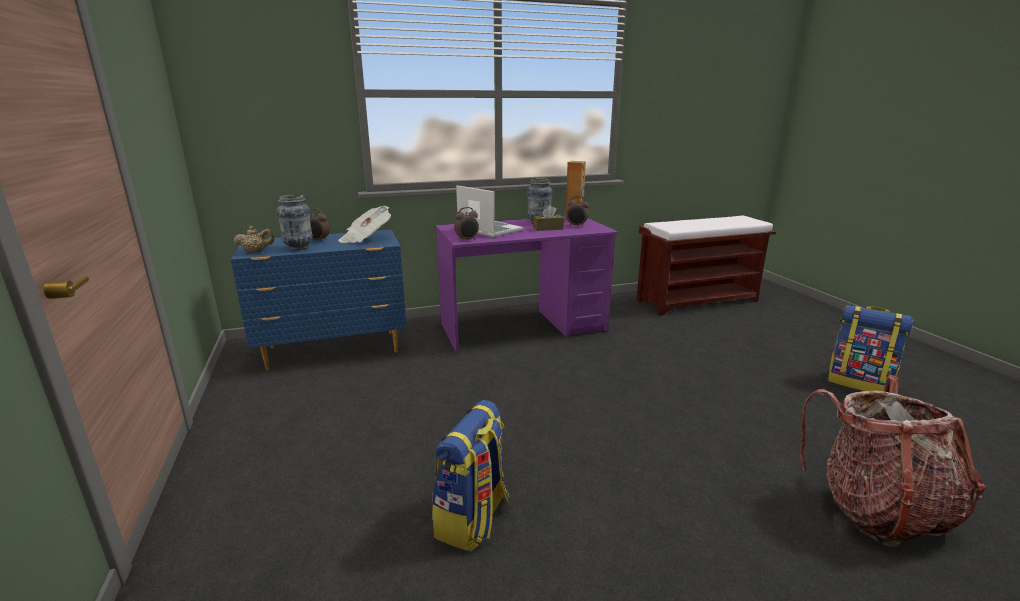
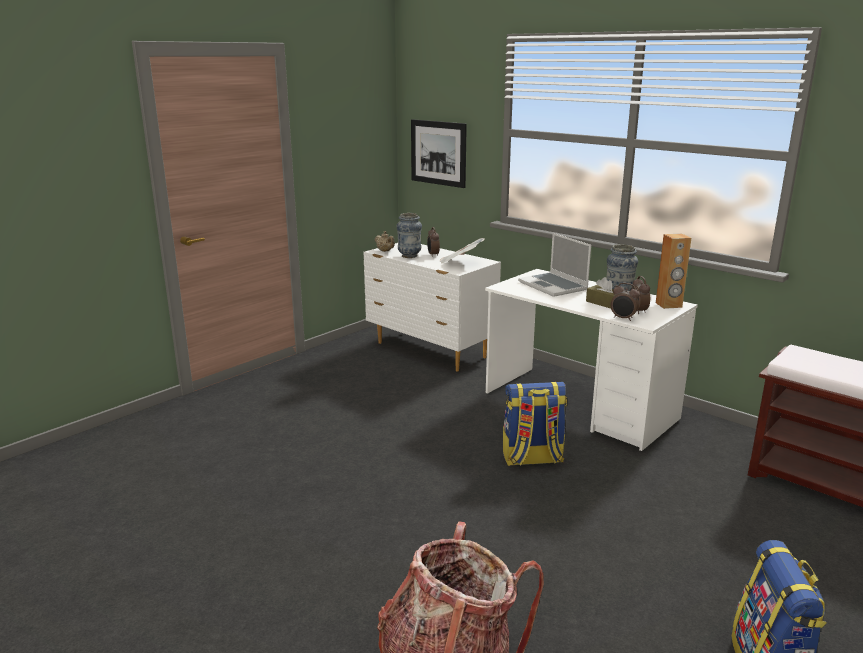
camera: 60 degrees right, 0 degrees up
(260, 125) = (438, 153): none -> picture
(335, 350) = (431, 351): blue dresser -> white dresser
(467, 240) = (506, 288): alarm clock -> alarm clock (623, 318)
(473, 519) = (285, 467): backpack -> backpack (532, 459)
(488, 230) = (554, 286): laptop -> laptop turned 135 degrees clockwise
(523, 328) = (579, 406): purple desk -> white desk

